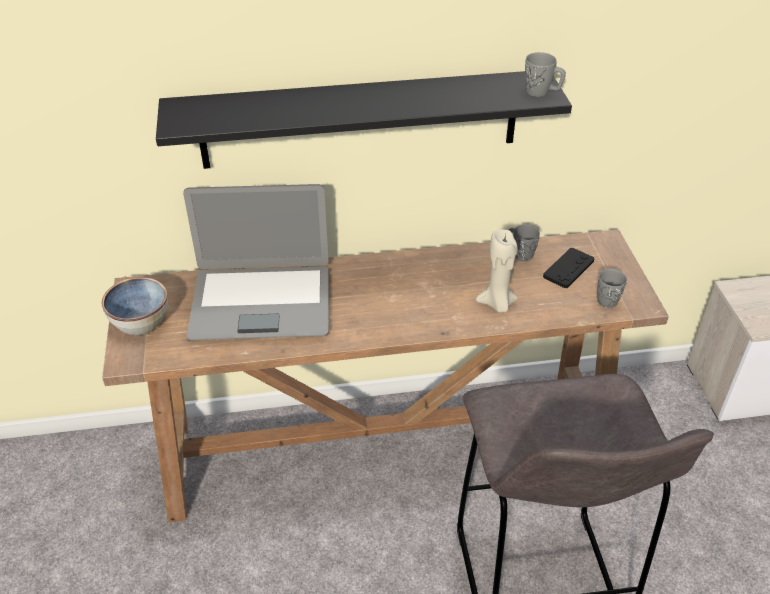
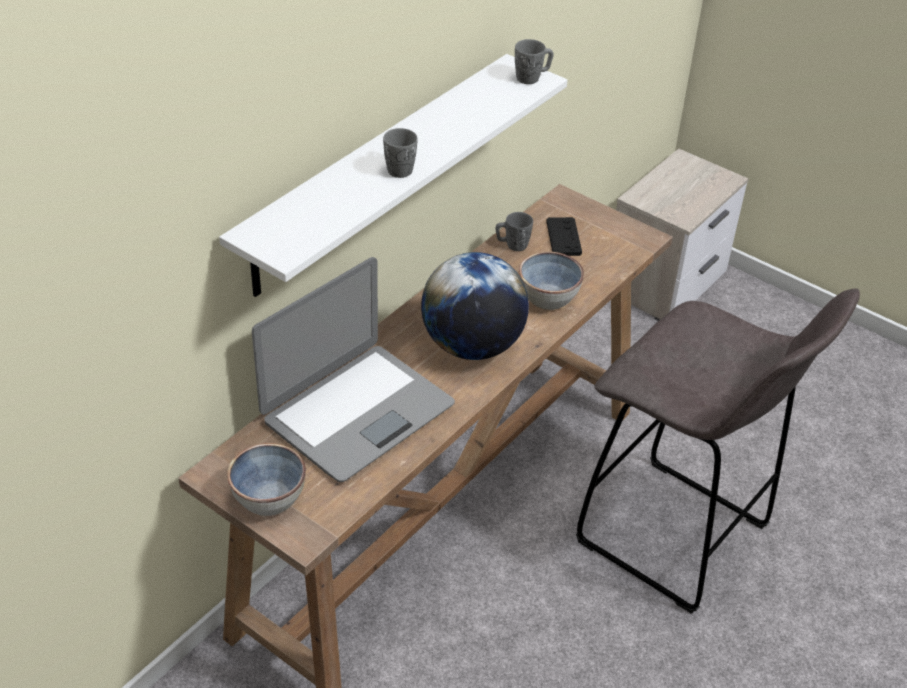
camera: 45 degrees left, 0 degrees up
(360, 119) = (377, 173): black shelf -> white shelf
(395, 305) = (472, 346): none -> globe
(497, 304) = (547, 297): beige candle -> bowl
(608, 298) = (619, 246): grey mug -> grey mug (398, 167)

